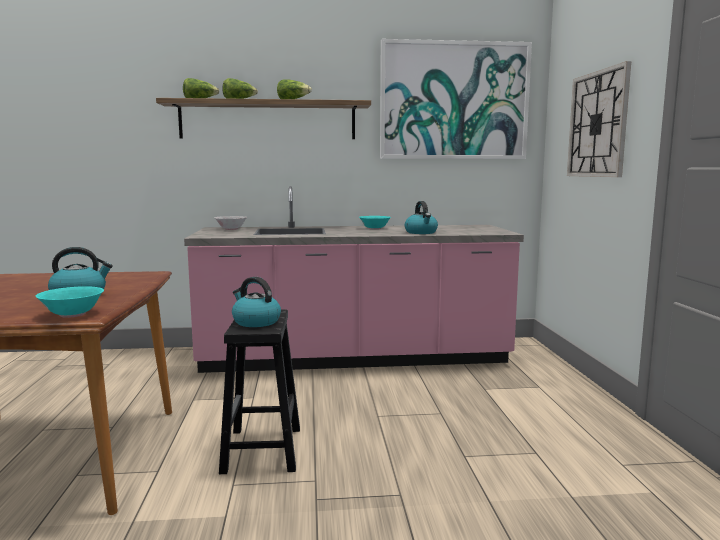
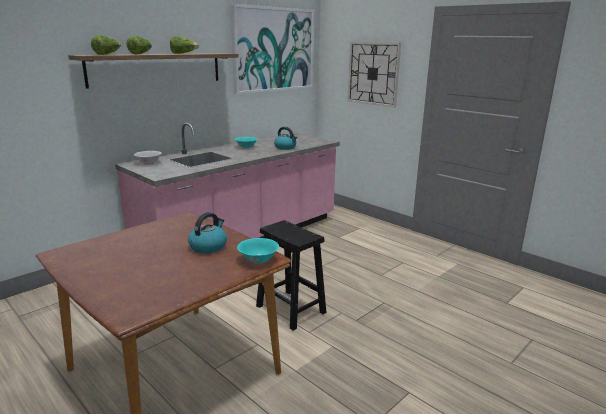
camera: 40 degrees left, 10 degrees up
(255, 322) = (292, 233): kettle -> none

